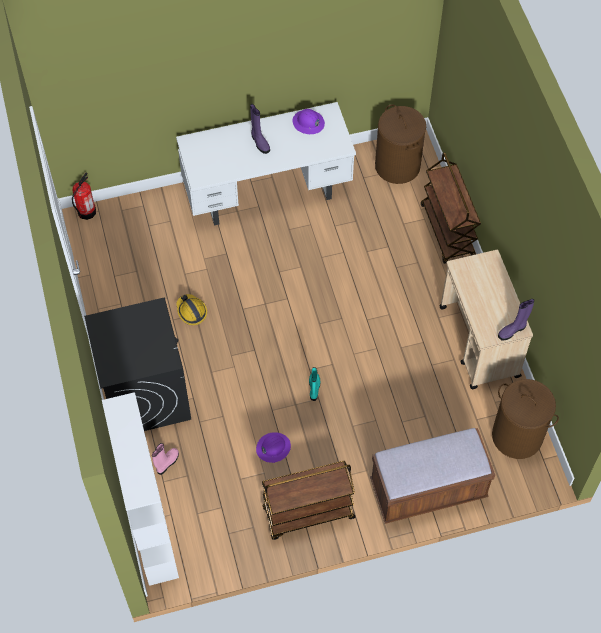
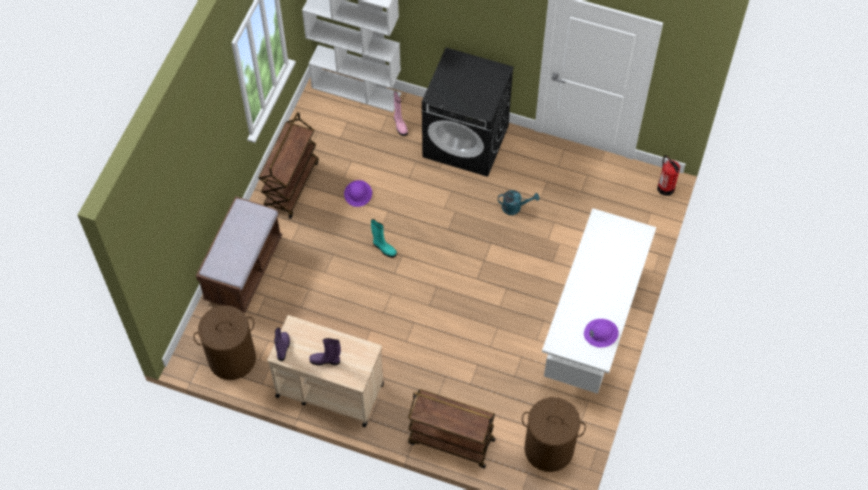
camera: 125 degrees right, 0 degrees up
(191, 311) = (515, 207): hard hat -> turquoise watering can
(259, 142) = (605, 284): purple boot -> purple boot (326, 360)

